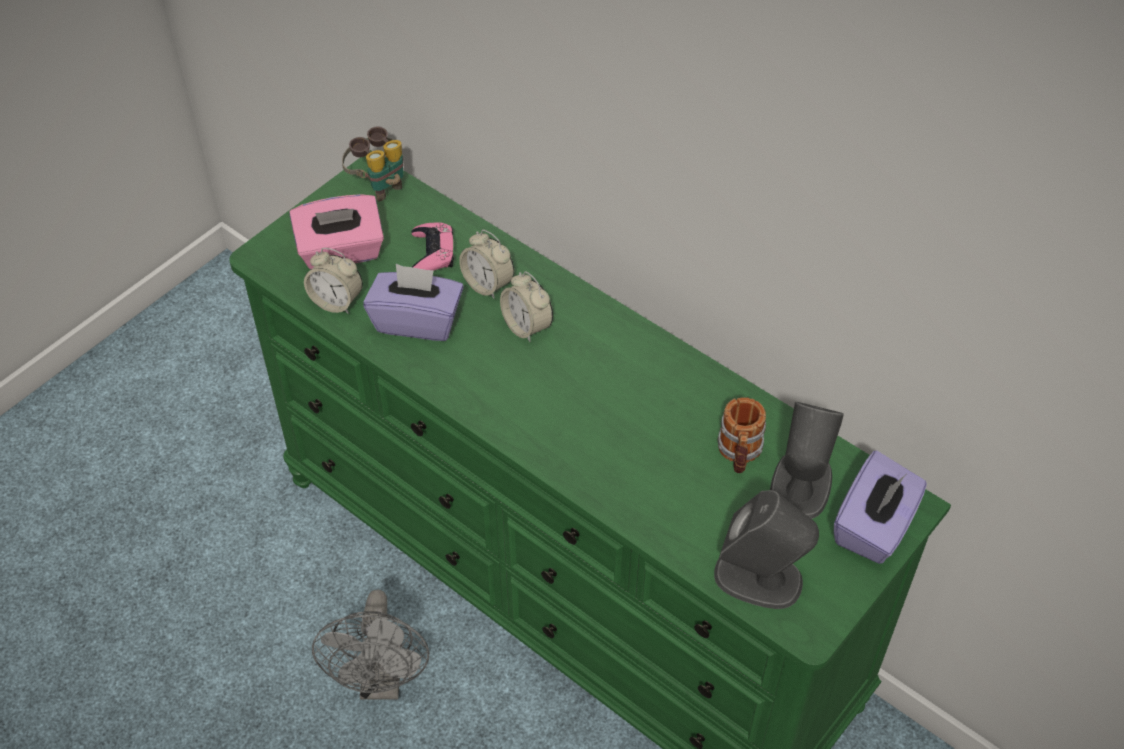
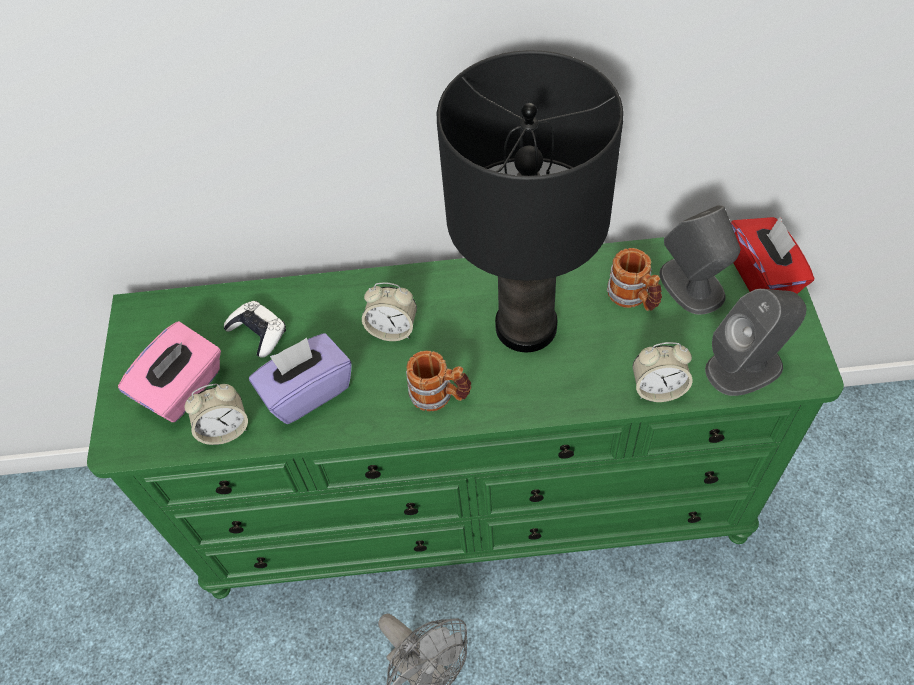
camera: 40 degrees left, 5 degrees up
(379, 185) = (153, 315): binoculars -> none
(433, 253) = (258, 332): pink game controller -> white game controller
(488, 284) = (328, 322): alarm clock -> alarm clock (657, 388)
(502, 400) = (440, 395): none -> mug
(626, 406) = (527, 327): none -> black table lamp
(874, 527) = (762, 275): purple tissue box -> red tissue box

